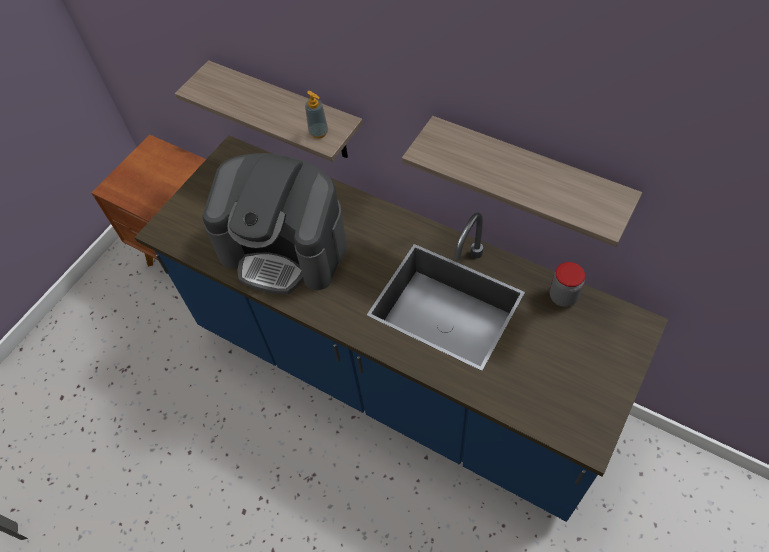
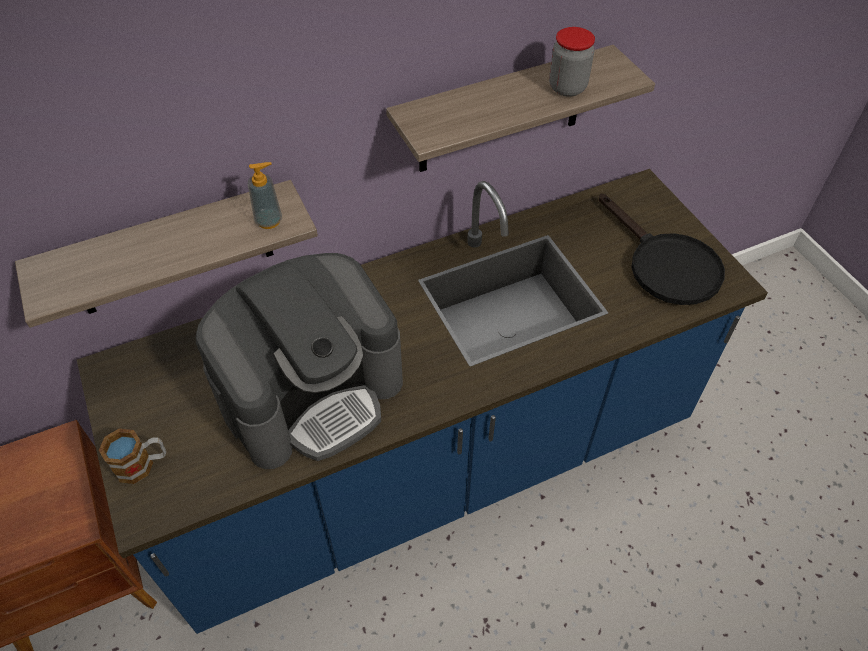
camera: 60 degrees left, 5 degrees down
(187, 209) = (142, 464): none -> mug
(563, 296) = (575, 214): jar -> jar (567, 87)
(565, 384) = (665, 265): none -> black frying pan

